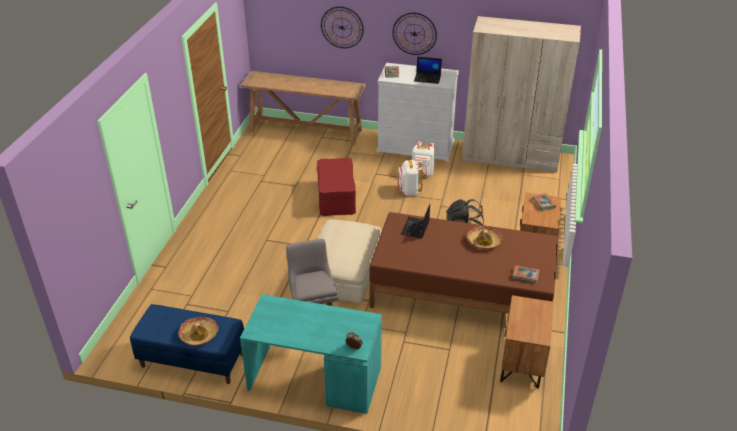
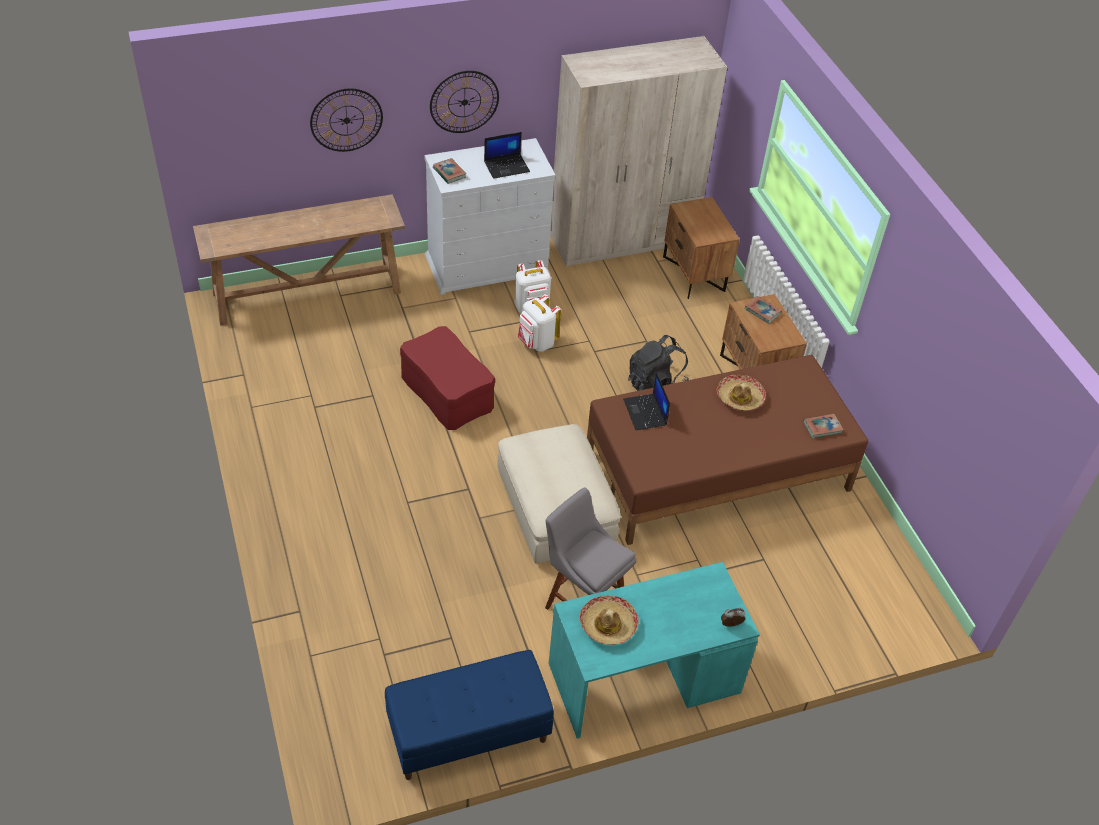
camera: 35 degrees left, 10 degrees up
(199, 335) = (496, 699): hat -> hat (608, 624)
(522, 363) = (853, 538): brown nightstand -> brown nightstand (694, 274)

